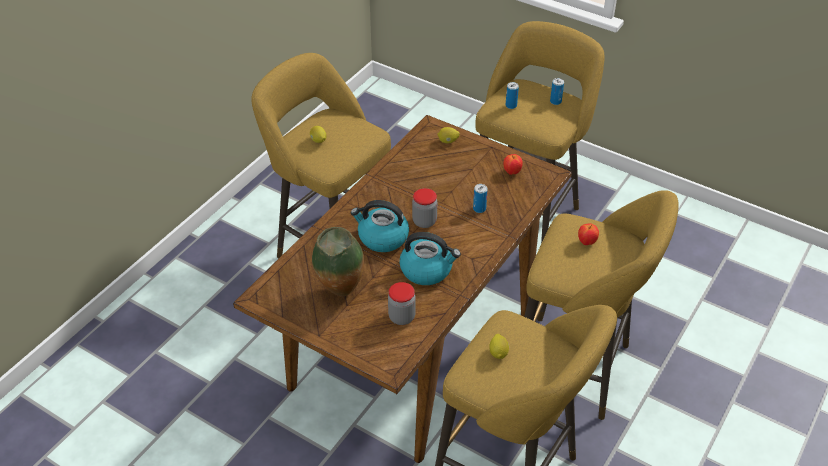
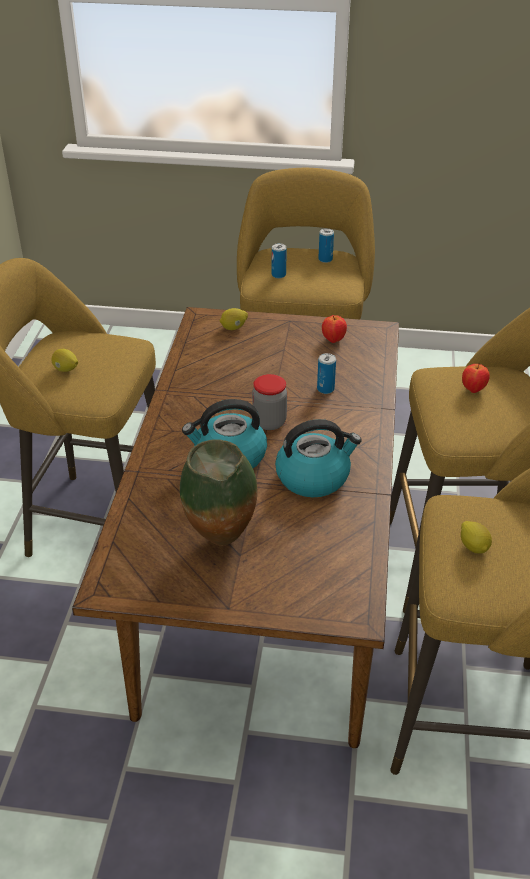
camera: 25 degrees left, 5 degrees down
(402, 317) = (323, 545): jar -> none

